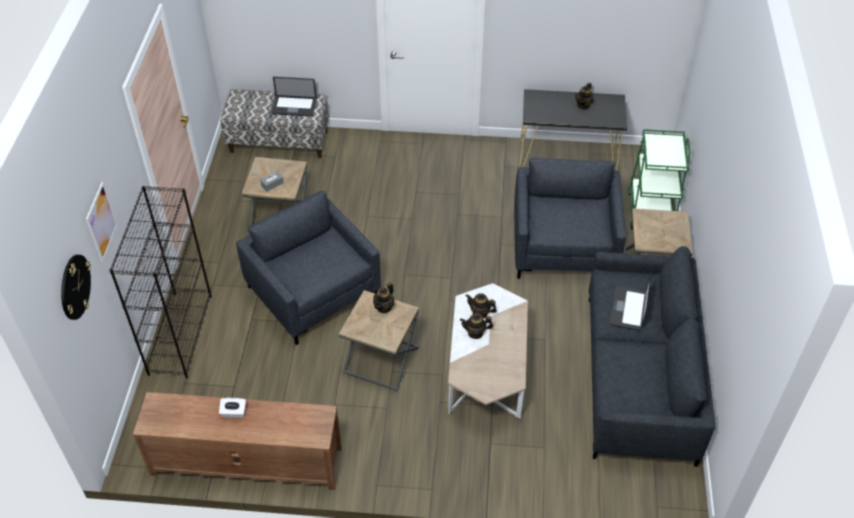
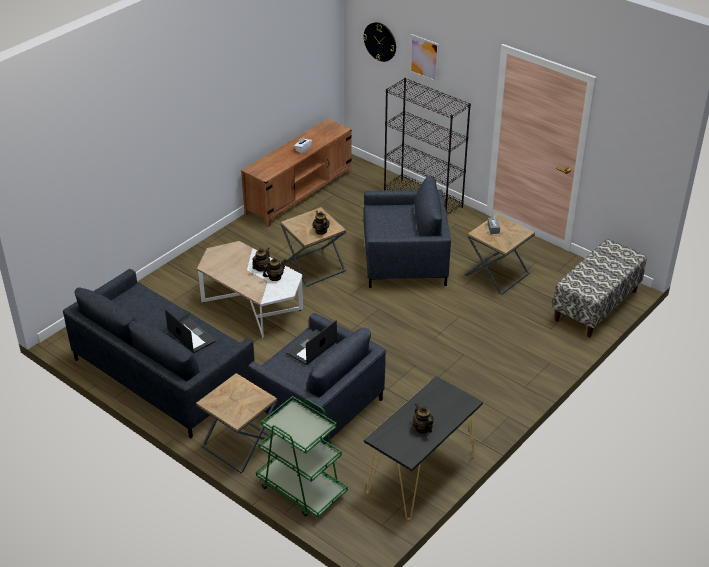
camera: 125 degrees right, 10 degrees down
(294, 107) = (592, 279): laptop -> laptop (311, 348)

